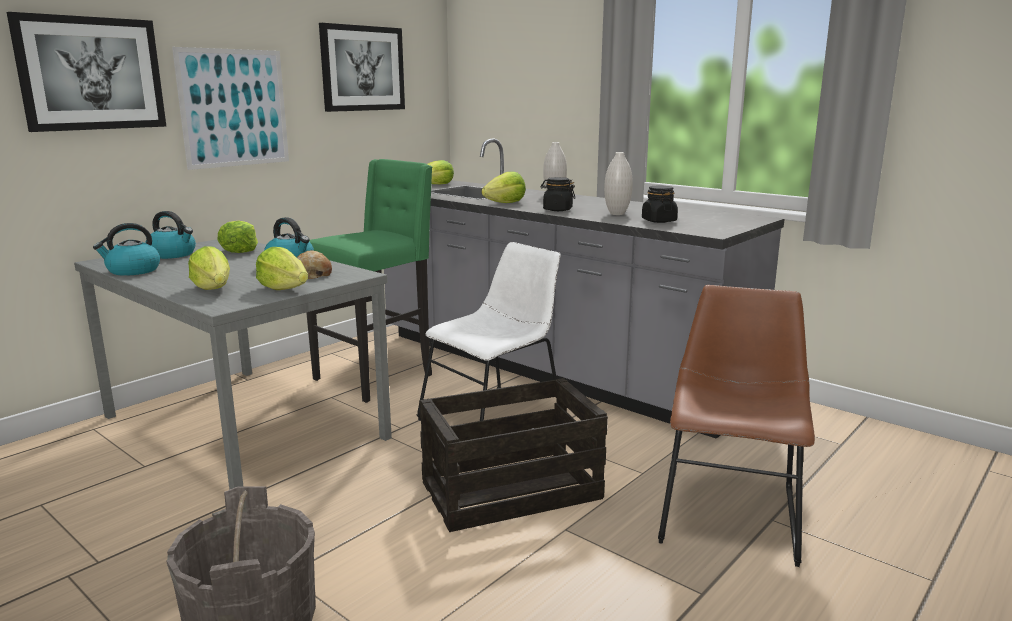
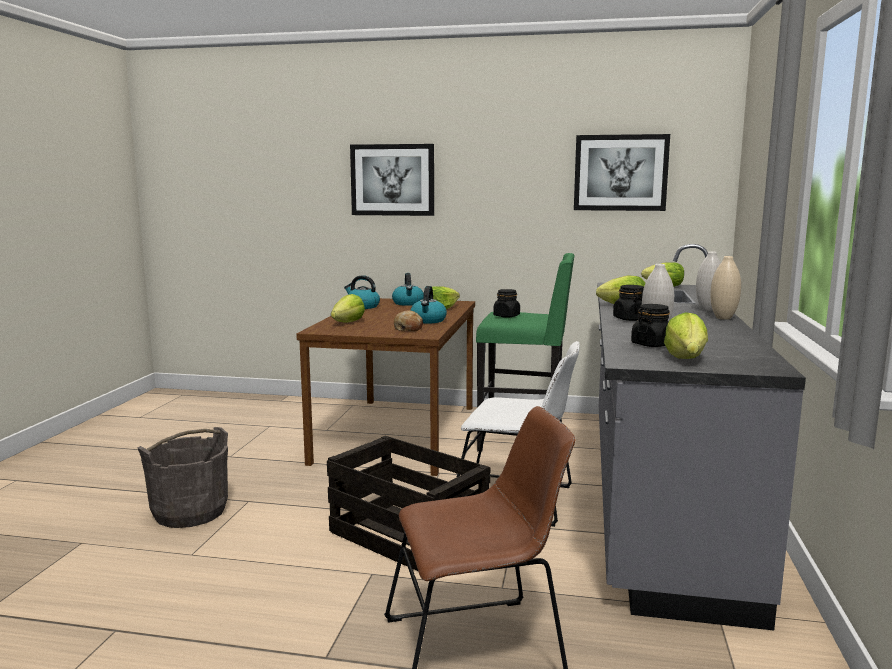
camera: 60 degrees right, 5 degrees down
(234, 108) = (489, 204): picture -> none
(241, 427) = (397, 433): grey dining table -> brown dining table
(284, 289) = (367, 331): lettuce -> lettuce (686, 358)
(356, 239) = (506, 316): none -> black jar
(590, 198) = (723, 318): none -> beige vase

